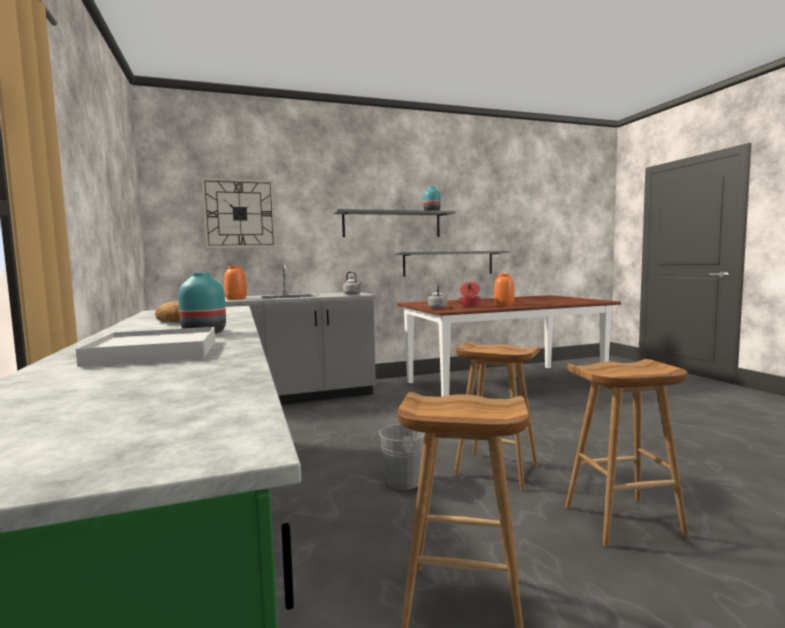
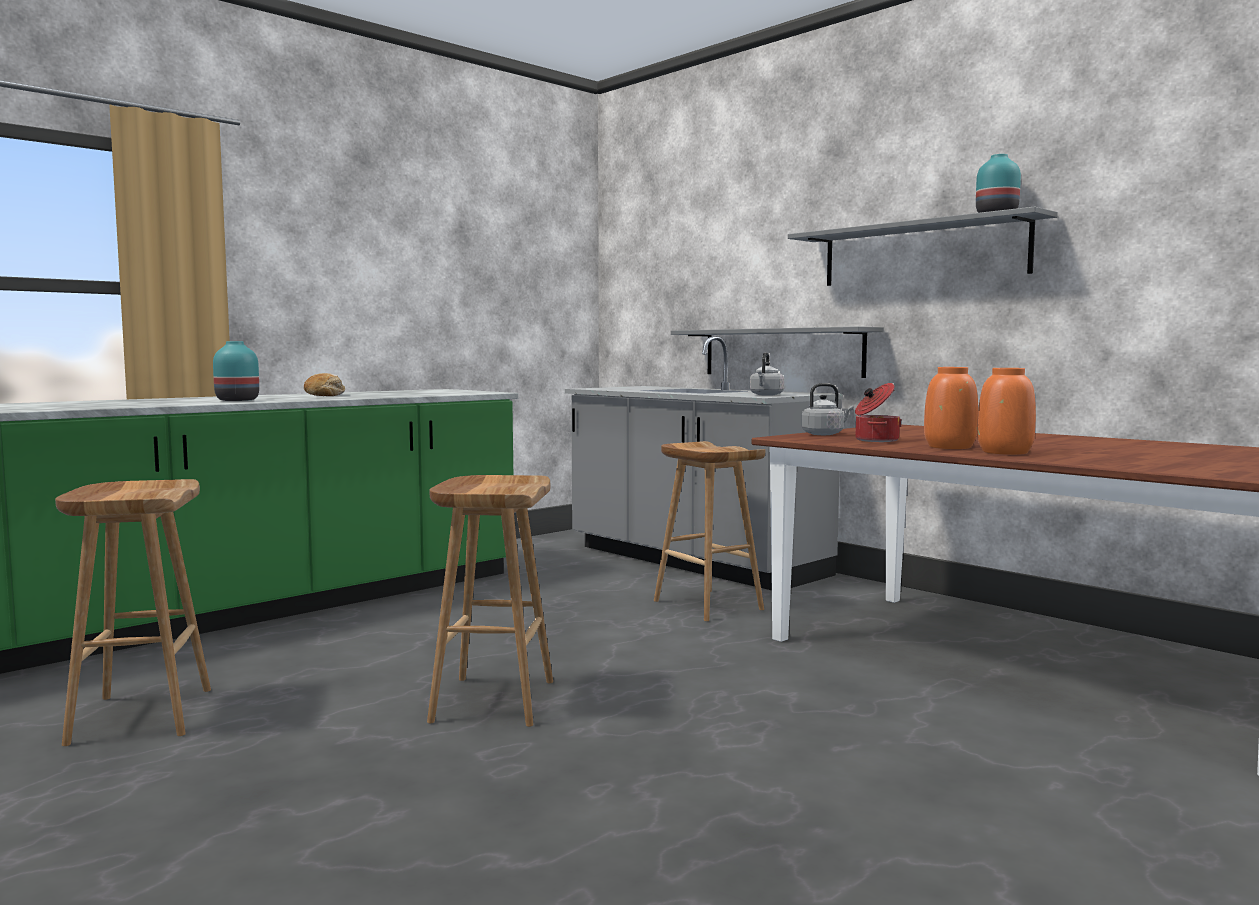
camera: 65 degrees right, 0 degrees up
(155, 352) = (122, 402): white tray -> none
(236, 299) = (622, 389): orange vase -> orange vase (1005, 452)
(239, 213) = (689, 256): wall clock -> none
(408, 481) = (427, 659): grey bucket -> none
(448, 263) = (1055, 340): grey shelf -> grey shelf (781, 352)
(622, 521) = (339, 794): brown stool -> brown stool (706, 605)

